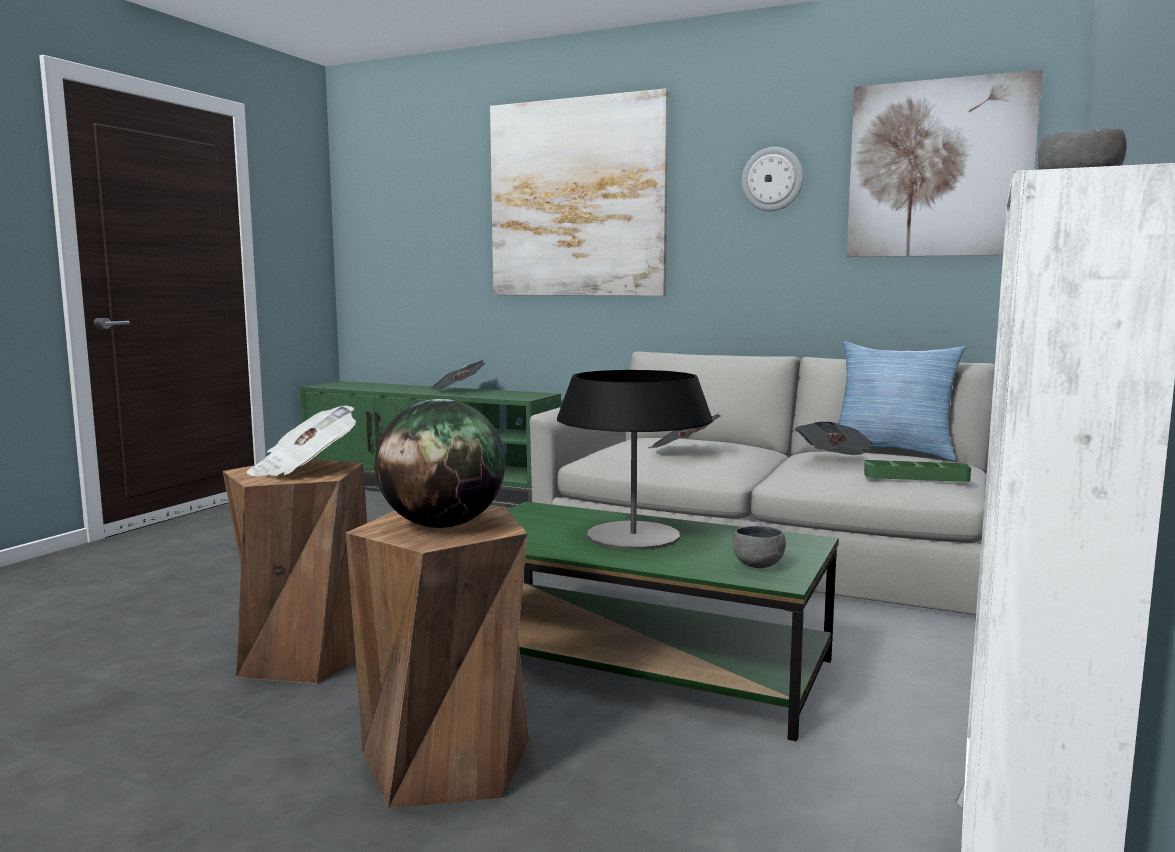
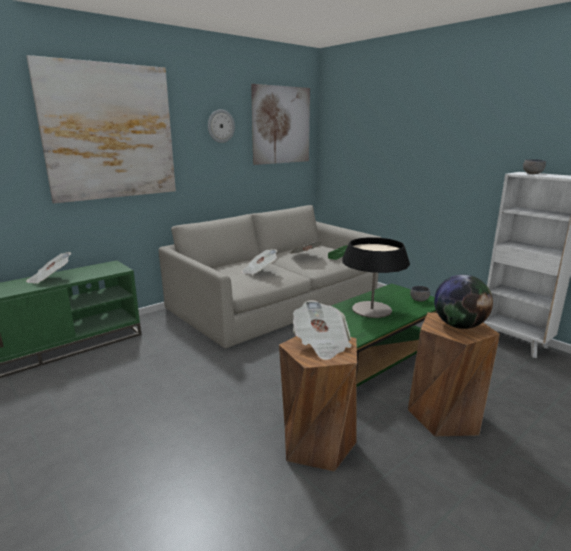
camera: 65 degrees left, 10 degrees up
(893, 452) = (297, 247): pillow -> none

